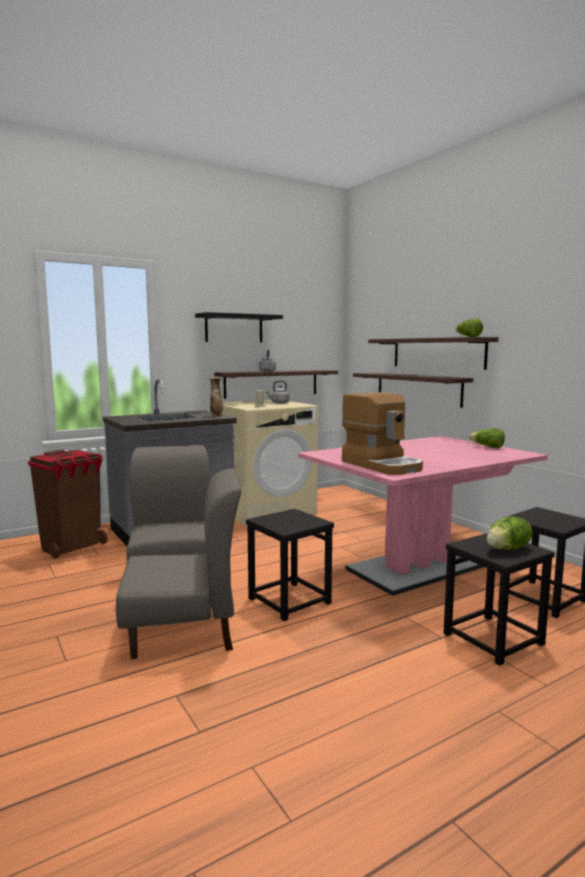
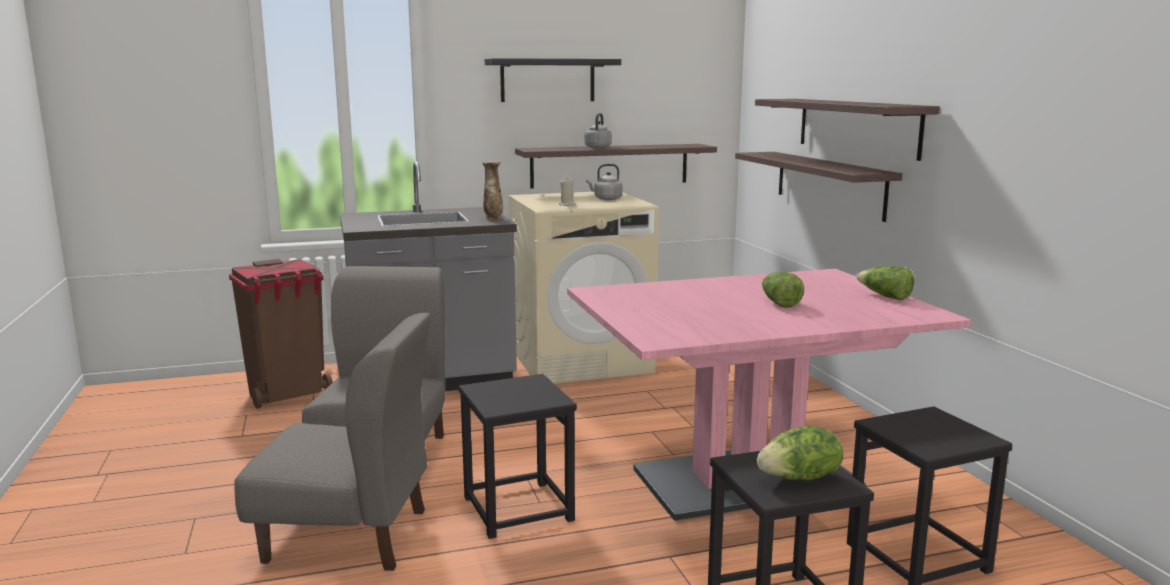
camera: 15 degrees right, 5 degrees up
(382, 465) = (663, 321): coffee machine -> none
(468, 337) = (887, 104): lettuce -> lettuce (779, 303)

